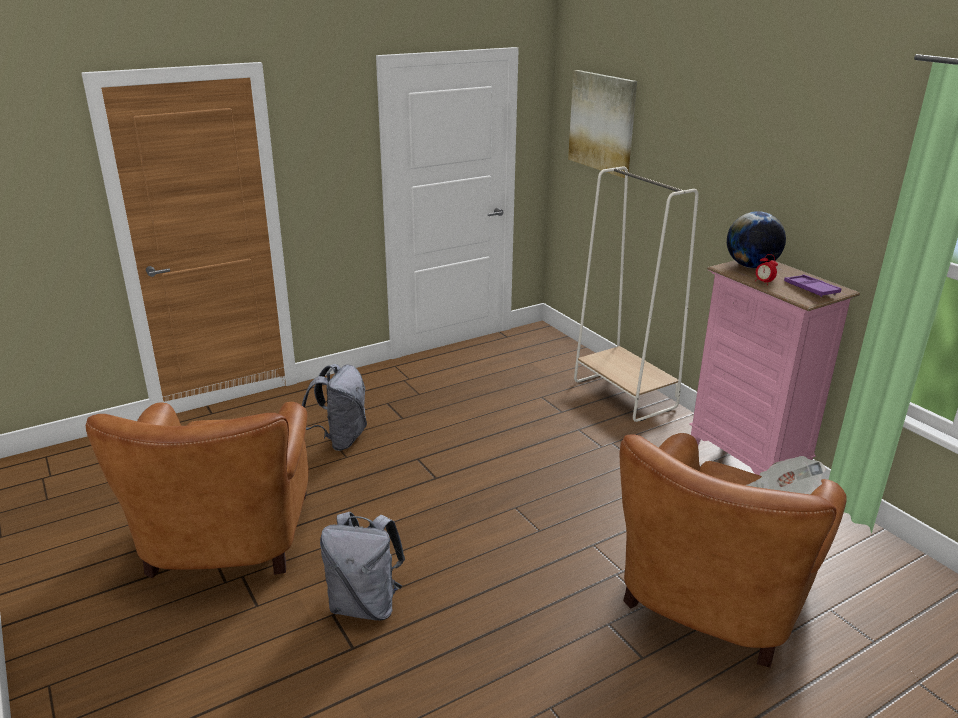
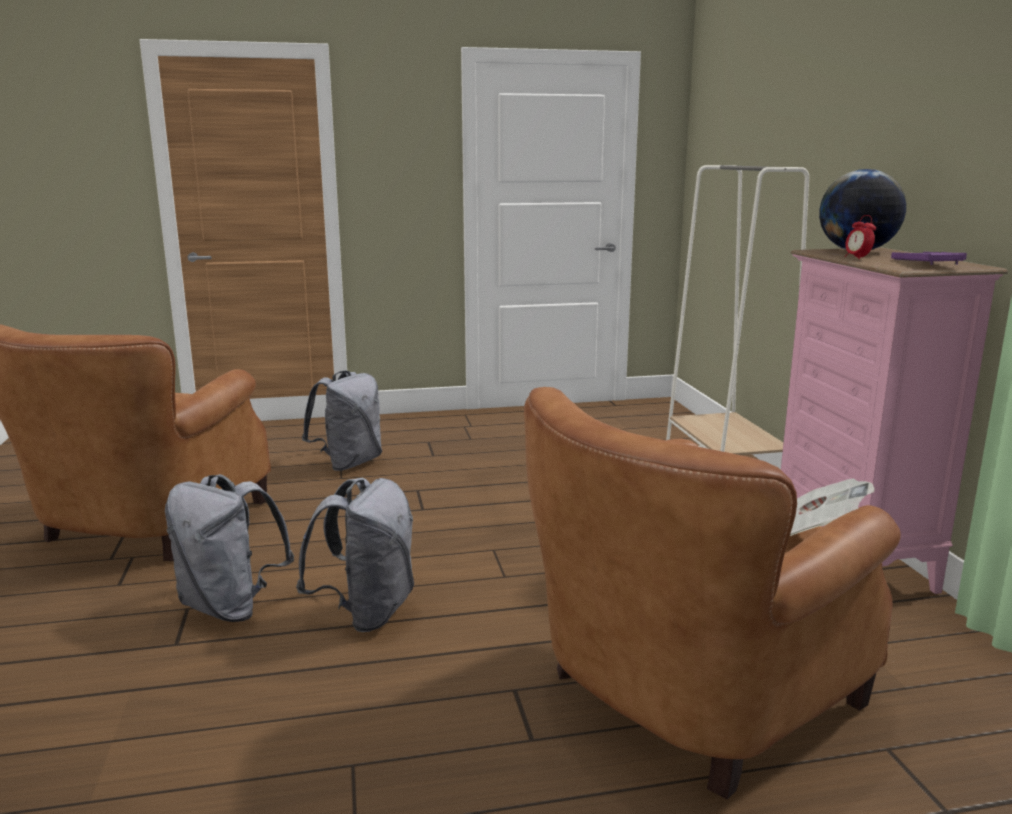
camera: 20 degrees right, 10 degrees down
(468, 586) = (366, 613): none -> grey backpack
(602, 122) = (729, 128): picture -> none

